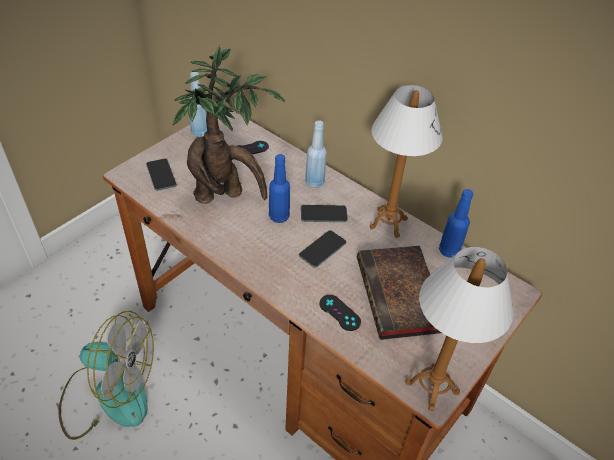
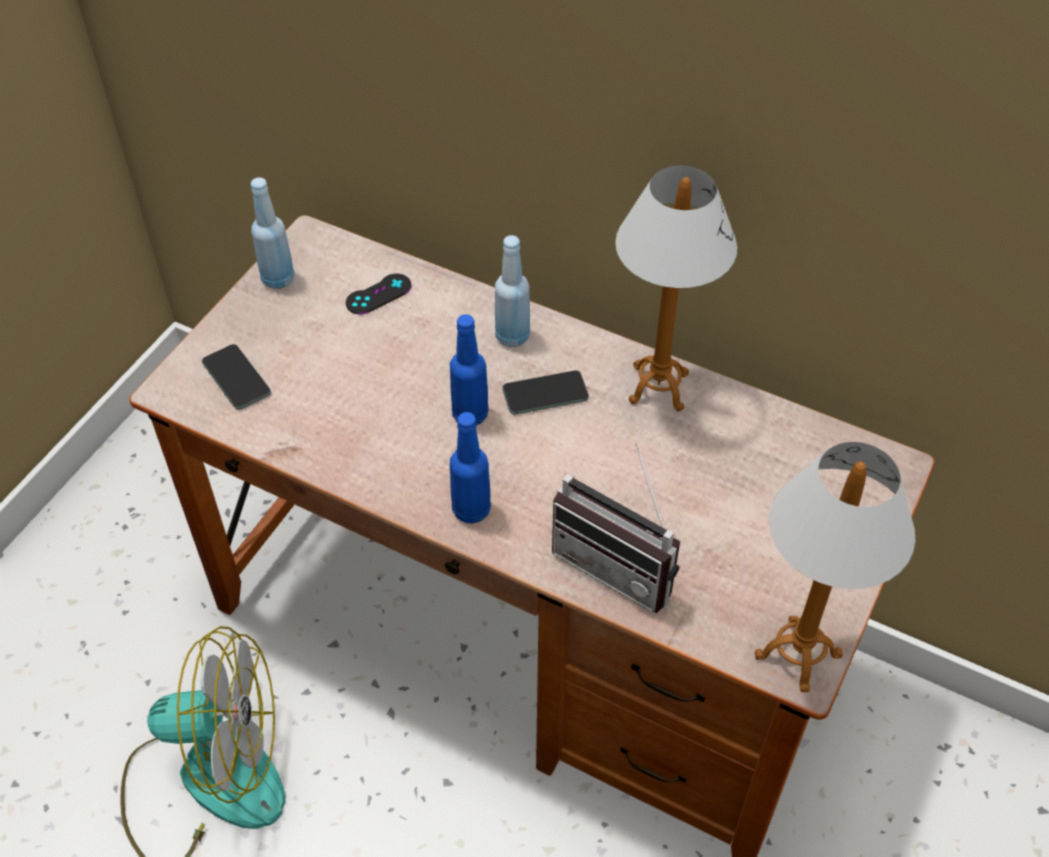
camera: 10 degrees left, 5 degrees up
(225, 195) = (364, 392): potted plant -> none
(322, 249) = (561, 458): phone -> none
(339, 313) = (621, 564): black game controller -> radio
(401, 297) = (712, 516): book -> none
(449, 251) = (770, 416): blue bottle -> blue bottle (471, 509)

